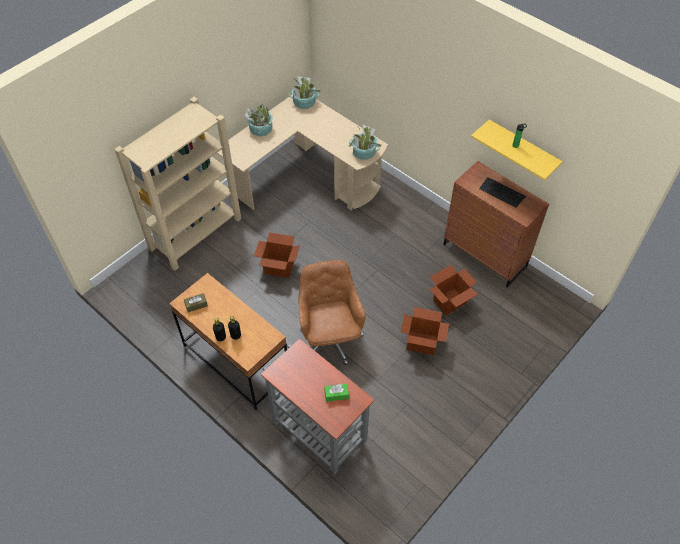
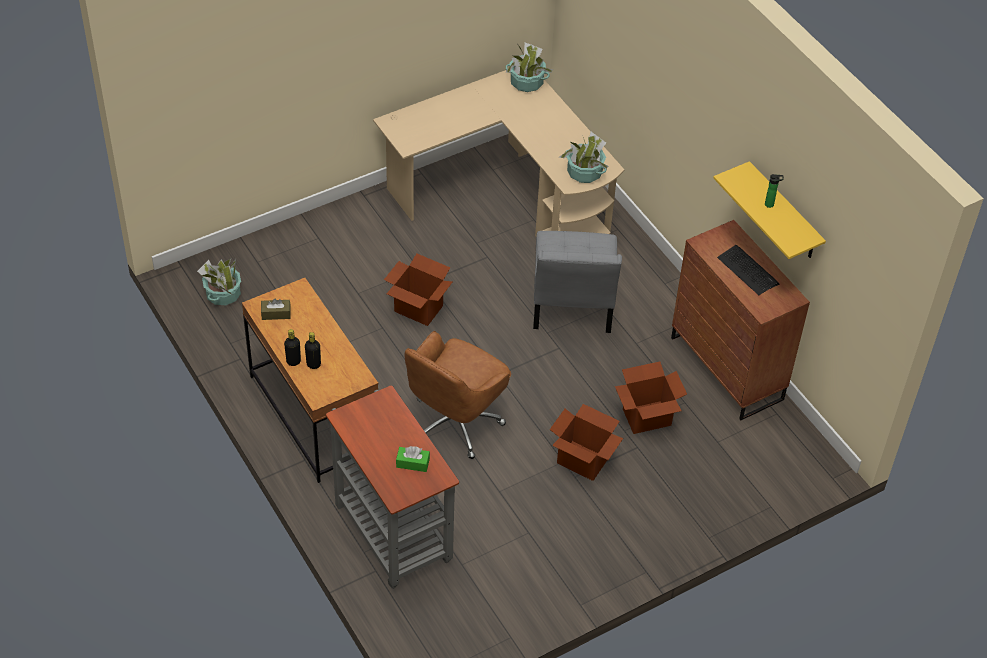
camera: 15 degrees right, 5 degrees down
(195, 233) = (318, 233): beige bookcase -> none
(261, 129) = (449, 106): potted plant -> potted plant (223, 294)
(331, 339) = (455, 422): brown office chair -> brown office chair turned 150 degrees counterclockwise
(374, 240) = (571, 306): none -> grey chair

